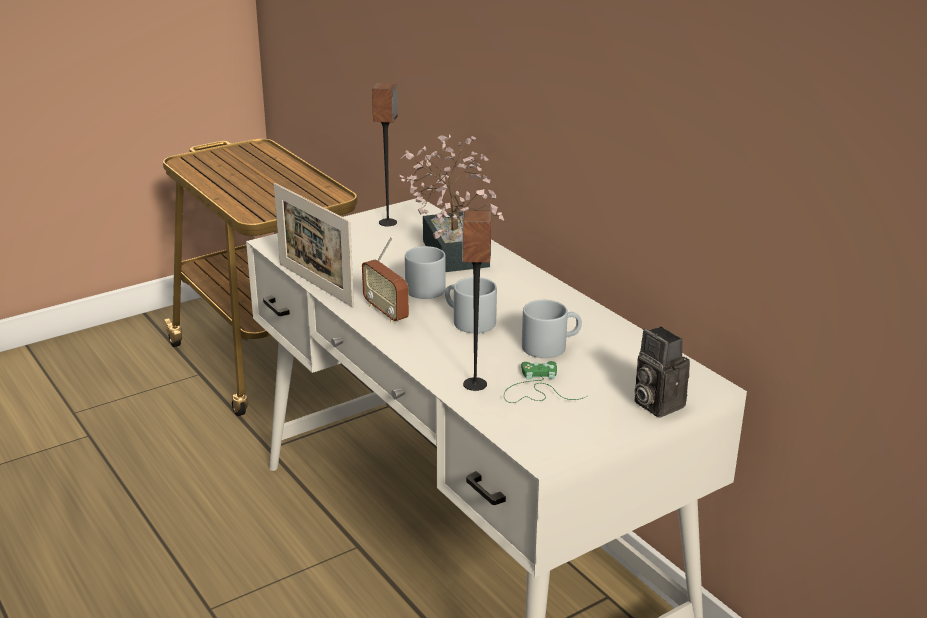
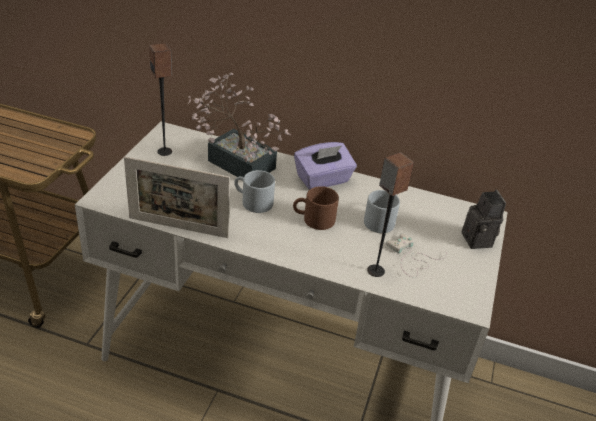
camera: 40 degrees left, 10 degrees up
(386, 312) = (255, 233): radio -> none
(468, 321) = (313, 220): grey mug -> brown mug
(532, 291) = (323, 180): none -> purple tissue box
(536, 389) = (411, 258): green game controller -> white game controller
(655, 403) = (479, 241): camera -> camera turned 120 degrees counterclockwise

